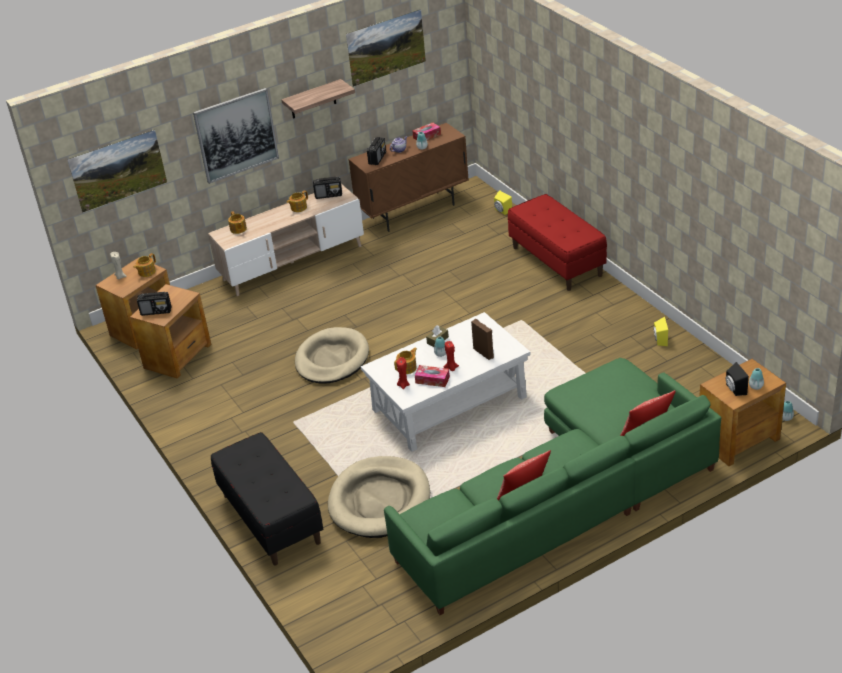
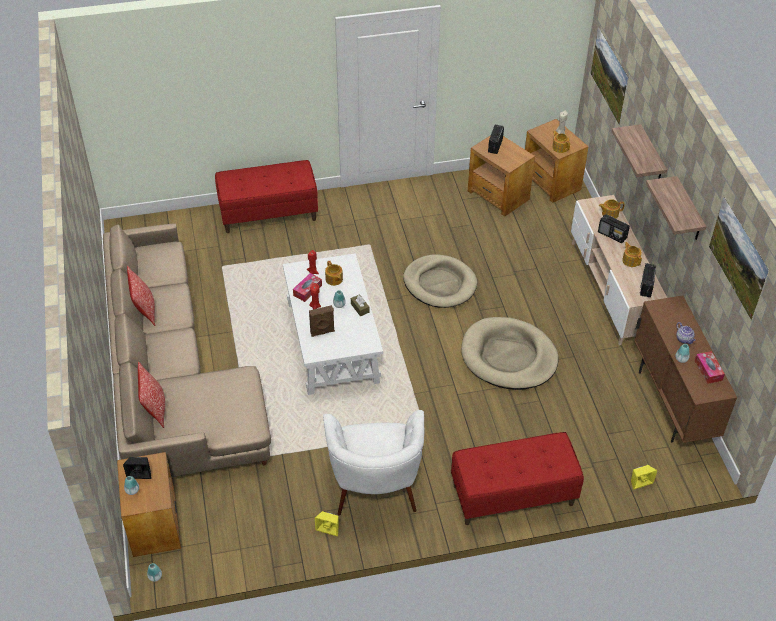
camera: 105 degrees right, 10 degrees up
(236, 135) = (651, 156): picture -> shelf
(270, 519) = (268, 213): black bench -> red bench
(377, 158) = (672, 317): radio -> radio (612, 235)
(380, 501) = (246, 272): beige dog bed -> beige dog bed (508, 357)
(565, 497) = (173, 379): green sofa -> beige sofa
(597, 329) = (375, 483): none -> white armchair

